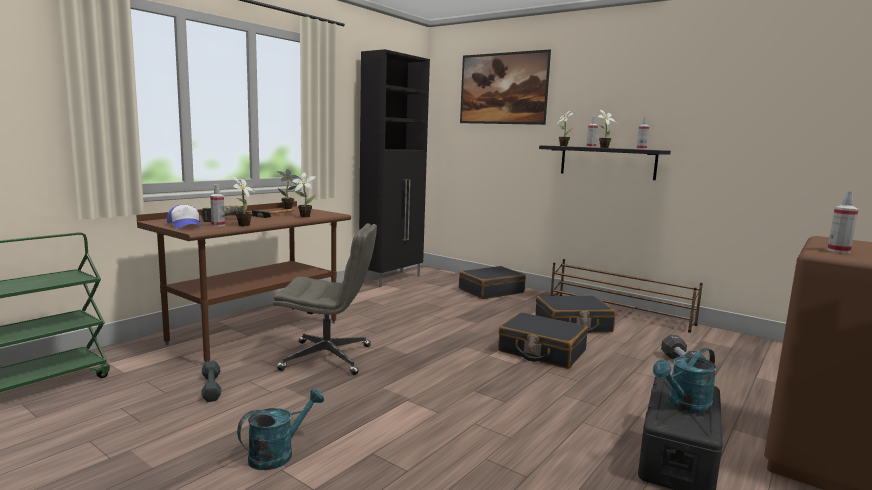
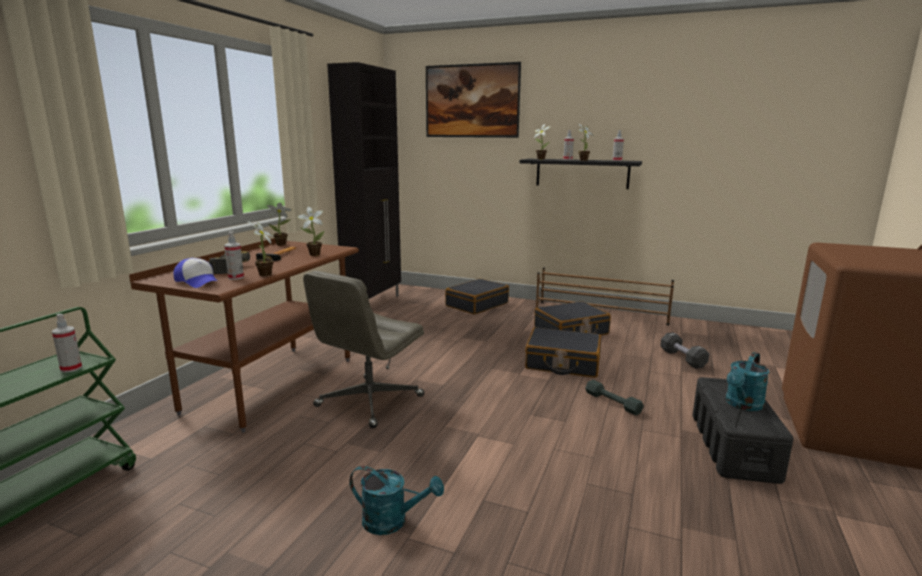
camera: 15 degrees left, 5 degrees up
(211, 387) = (267, 458): grey dumbbell -> grey dumbbell (613, 402)
(278, 454) = (392, 521): turquoise watering can -> turquoise watering can turned 75 degrees clockwise
(328, 357) = (369, 402): grey office chair -> grey office chair turned 135 degrees clockwise
(838, 251) = (860, 259): spray bottle -> spray bottle (71, 368)

